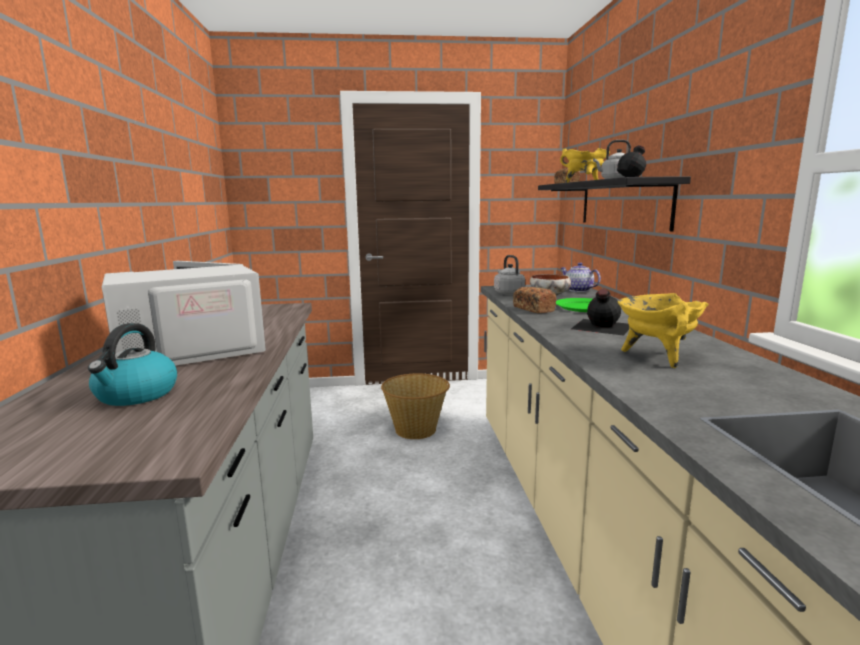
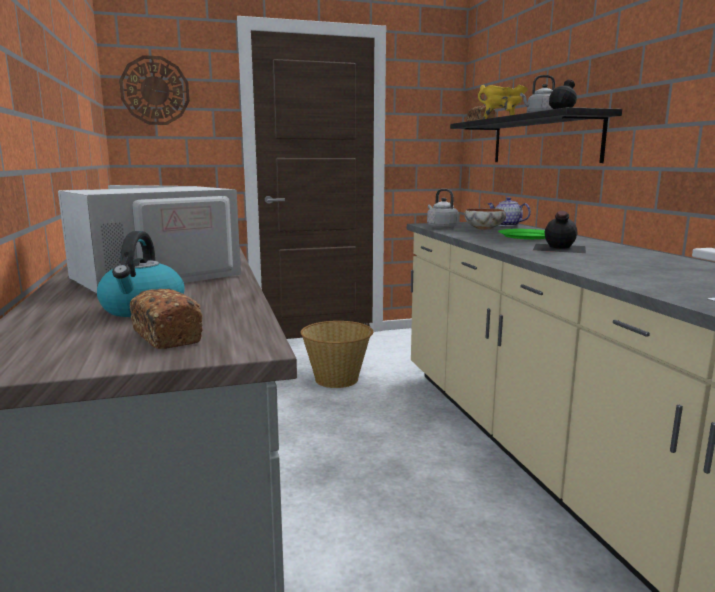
camera: 10 degrees left, 0 degrees up
(267, 161) = (155, 91): none -> wall clock
(533, 309) = (480, 238): bread -> bread (166, 336)
(657, 356) = (630, 265): yellow cooking pot -> none

